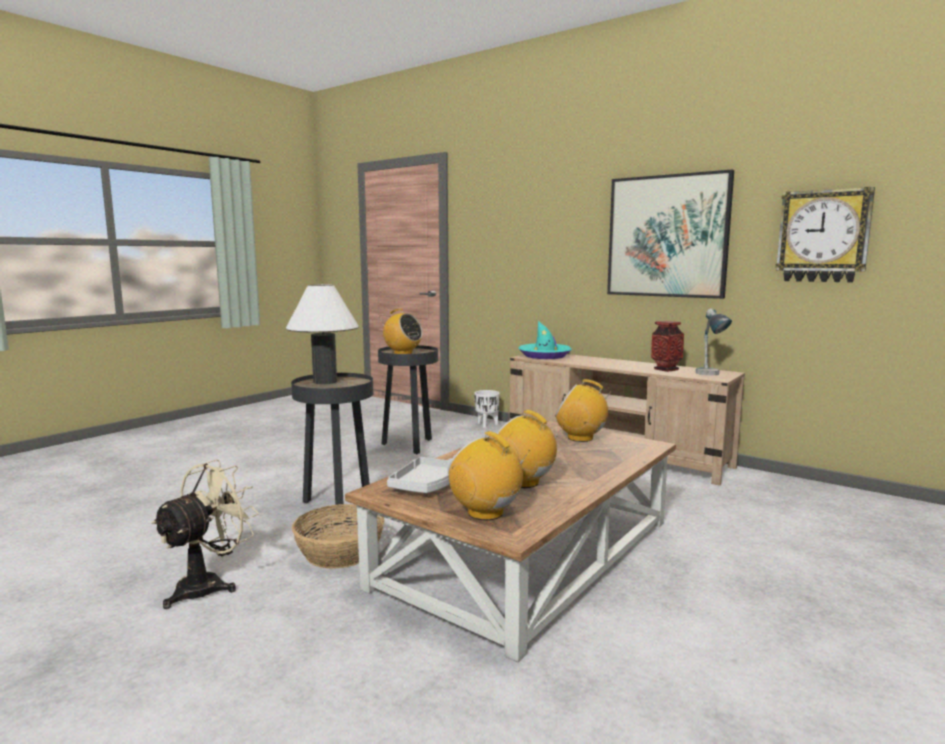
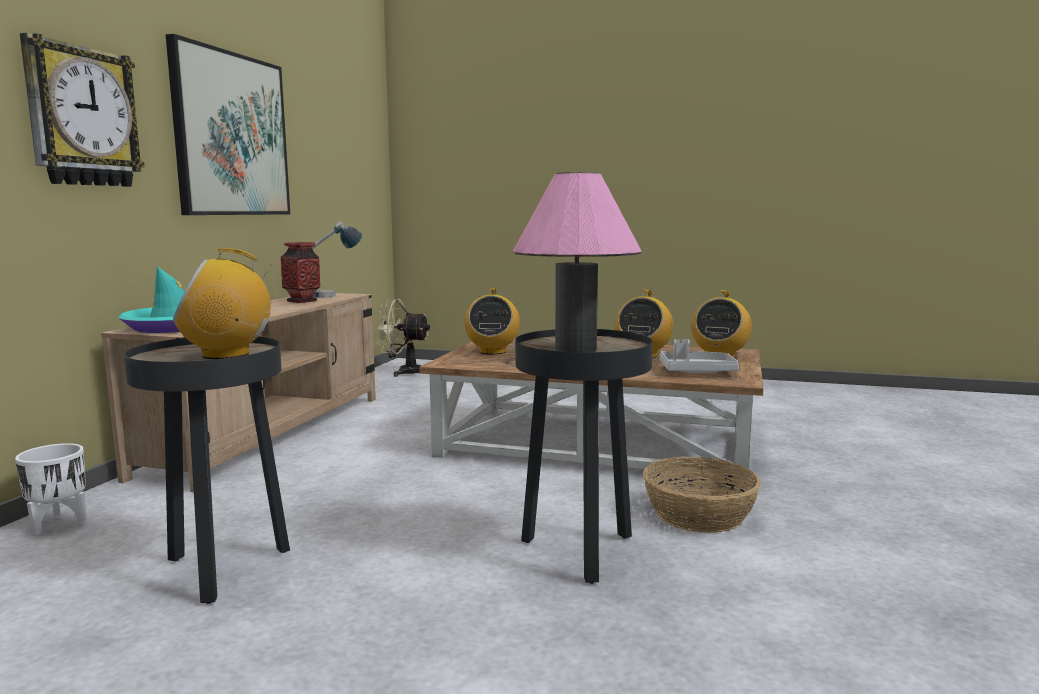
camera: 110 degrees left, 0 degrees up
(209, 585) = (864, 560): beige fan -> beige fan (404, 372)
(325, 382) = (575, 350): white table lamp -> pink table lamp
(402, 353) = (226, 354): radio -> radio turned 120 degrees counterclockwise
(823, 236) = (329, 152): wall clock -> wall clock (82, 117)

